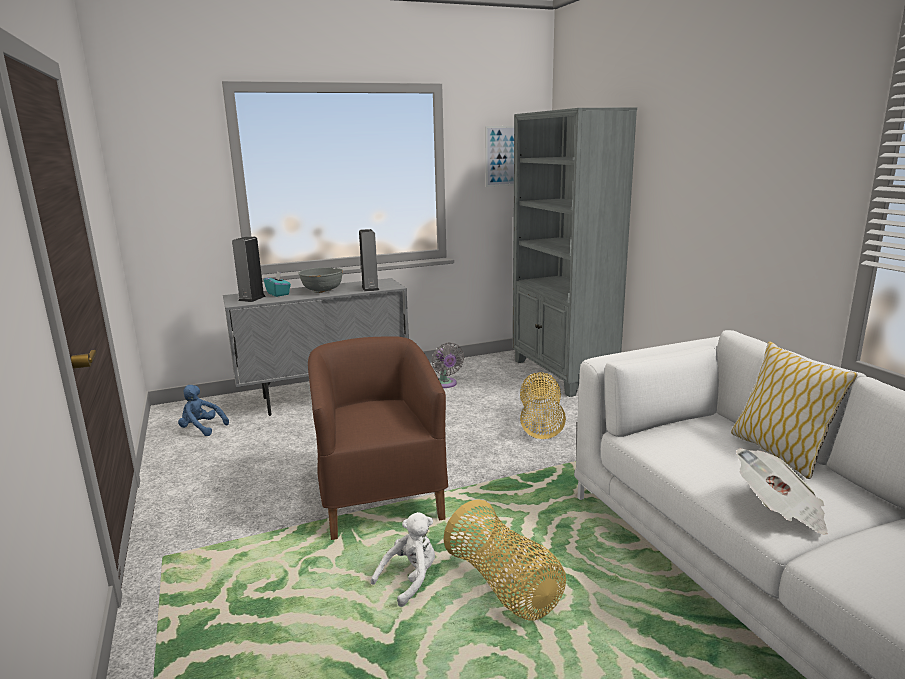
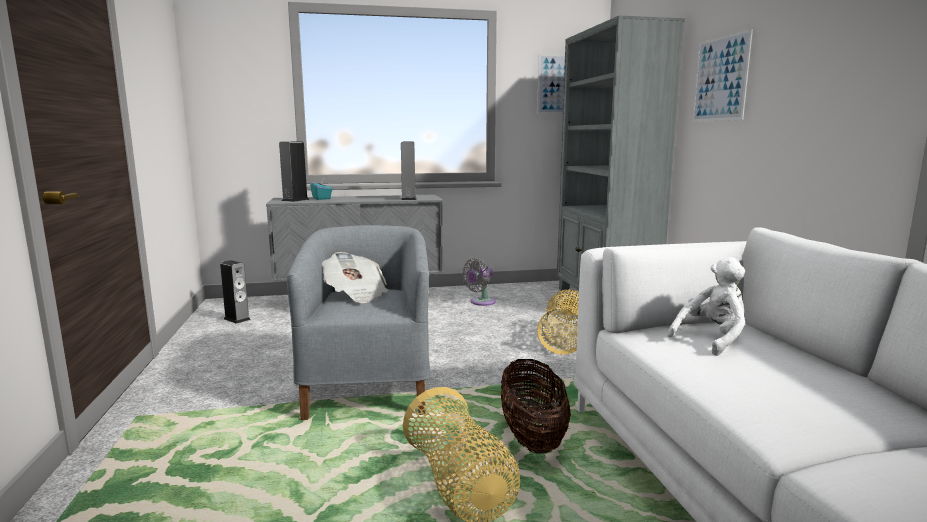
camera: 10 degrees right, 5 degrees down
(201, 429) = (237, 319): blue plush toy -> speaker
(322, 290) = (363, 198): grey bowl -> none
(379, 496) = (369, 388): brown armchair -> grey armchair
(410, 580) = (361, 466): white plush toy -> white plush toy (712, 339)
(445, 384) = (480, 302): grey fan -> grey fan turned 60 degrees clockwise
(548, 531) = (532, 438): none -> basket
(675, 173) = (720, 79): none -> picture
(779, 452) = (806, 359): pillow -> none
(780, 511) = (786, 414): newspaper -> newspaper (356, 294)

